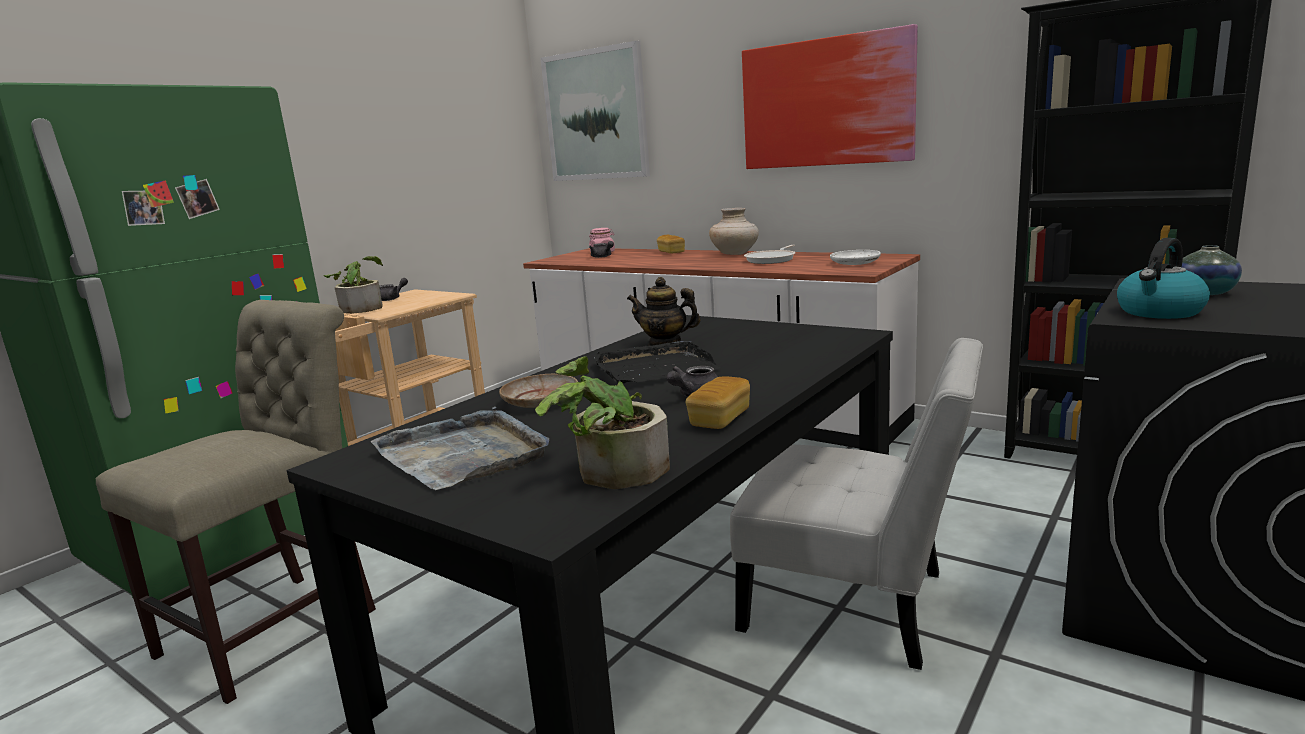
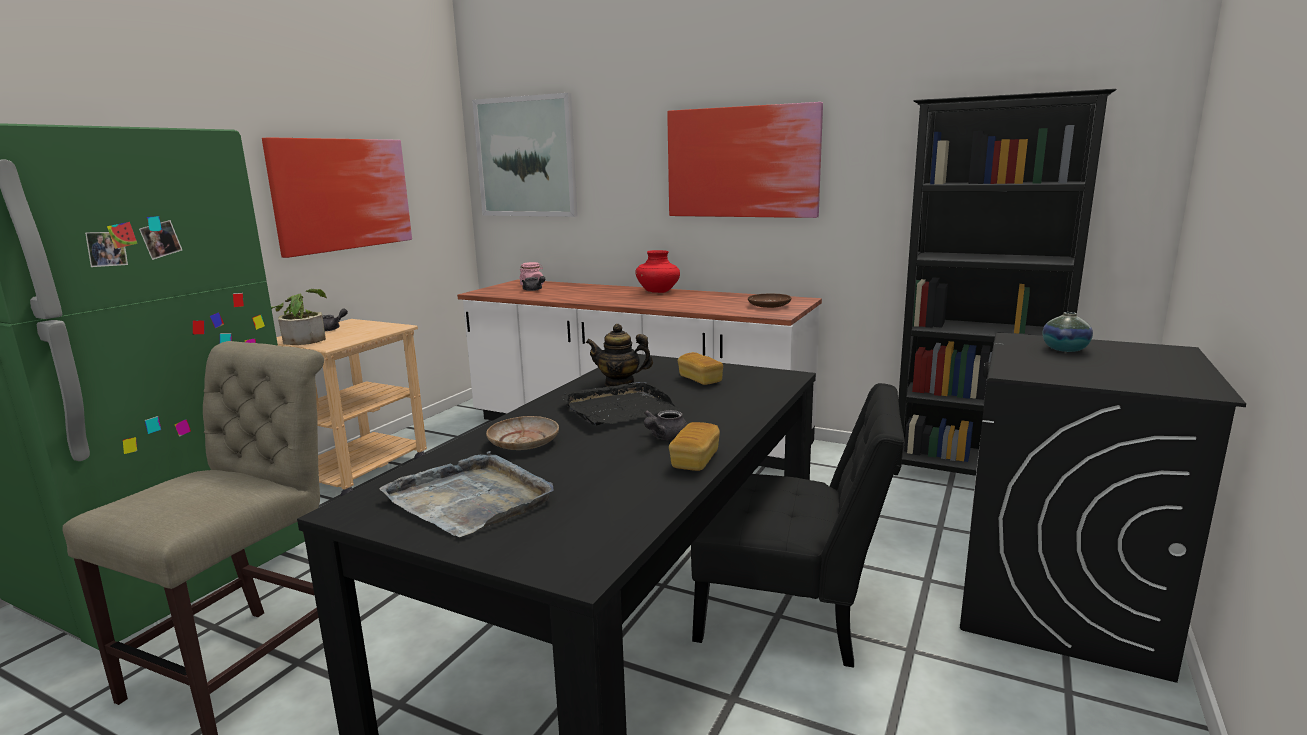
camera: 10 degrees left, 0 degrees up
(404, 160) = (342, 194): none -> picture
(610, 472) = (615, 515): potted plant -> none
(671, 252) = (598, 287): bread -> bread (700, 380)
(735, 254) = (658, 291): beige vase -> red vase
(772, 259) = (694, 299): frying pan -> none
(855, 263) = (769, 306): white plate -> brown plate
(856, 605) = (791, 612): white chair -> black chair
(1159, 312) = (1037, 367): kettle -> none

